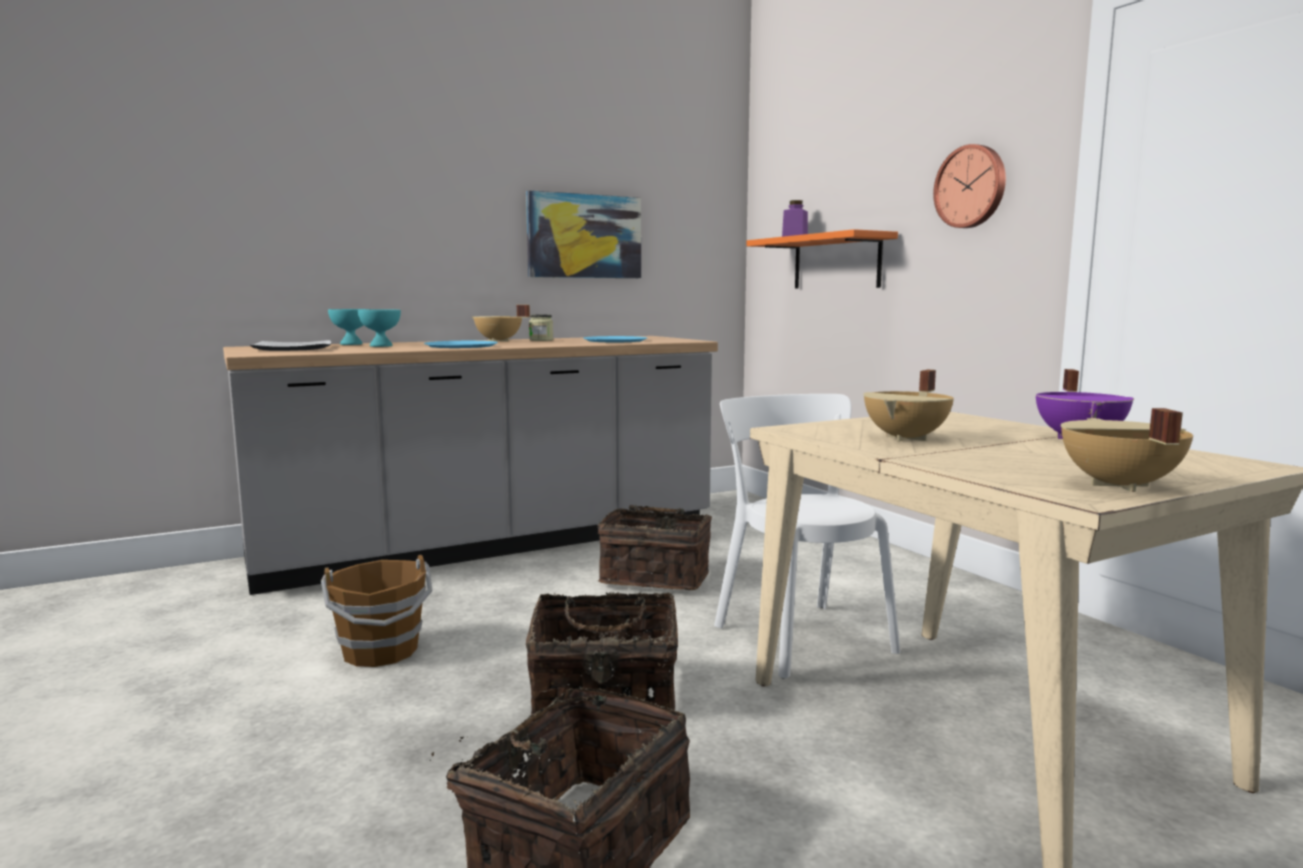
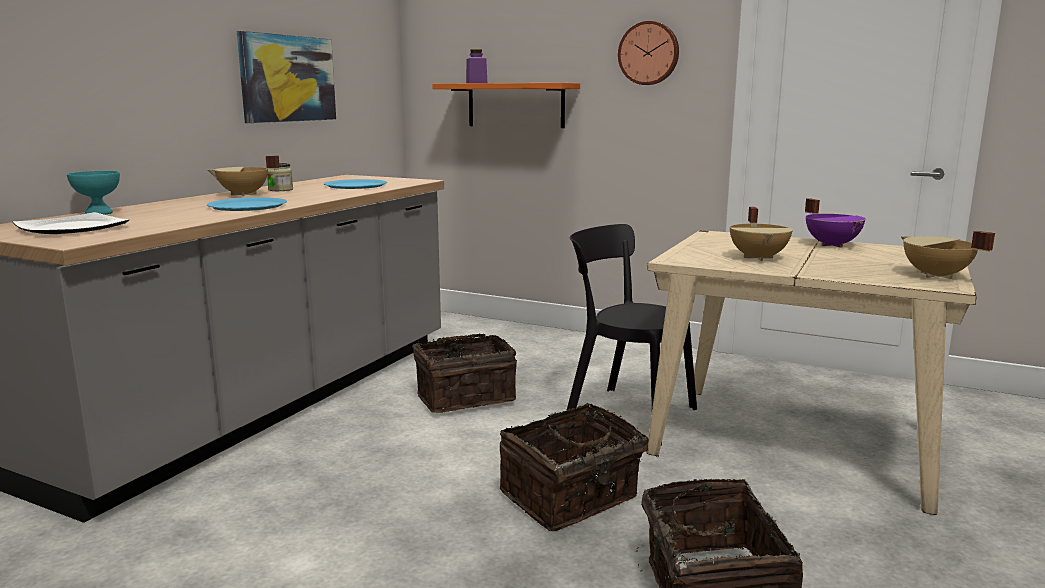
camera: 35 degrees left, 5 degrees up
(380, 346) = (154, 213): turquoise bowl -> none
(381, 652) = (337, 527): brown bucket -> none
(799, 635) = (625, 414): white chair -> black chair

